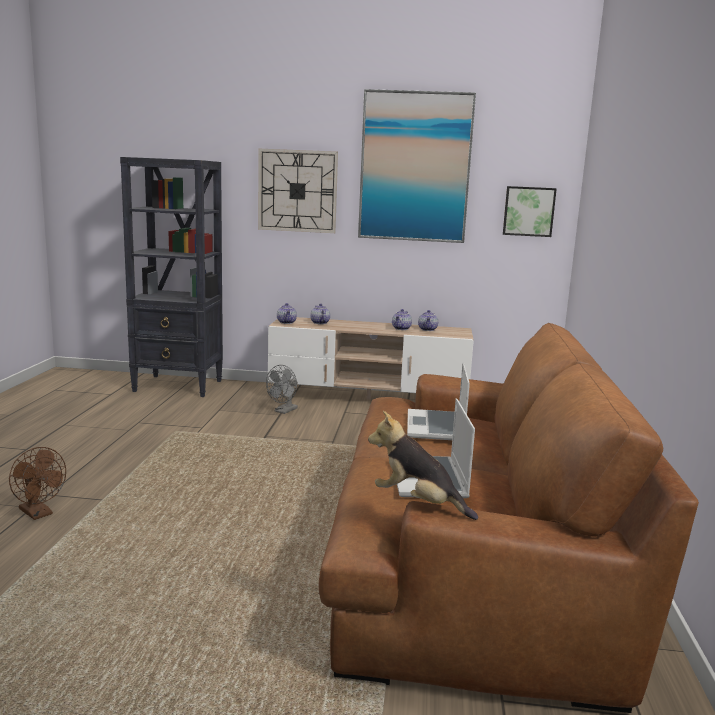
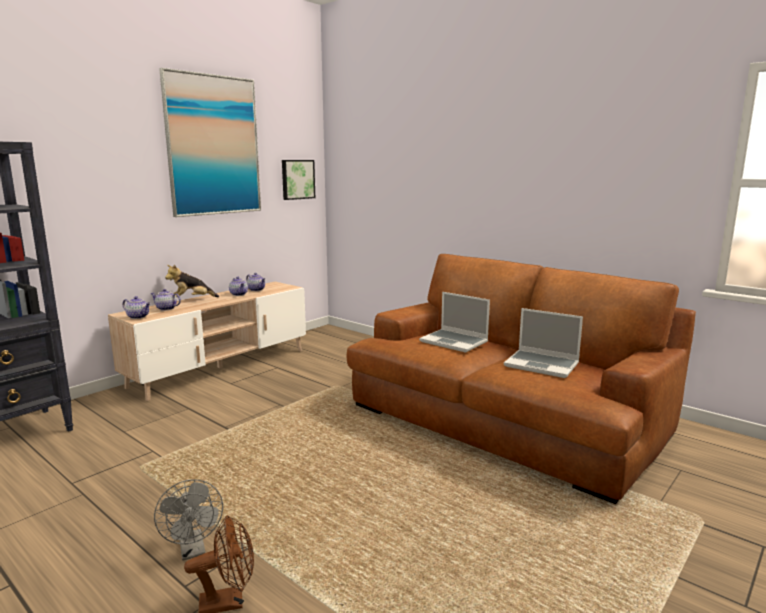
camera: 55 degrees left, 0 degrees up
(284, 411) = (184, 404): grey fan -> grey fan (193, 551)
(297, 191) = (104, 174): wall clock -> none
(418, 503) = (614, 368): plush toy -> plush toy (192, 300)

